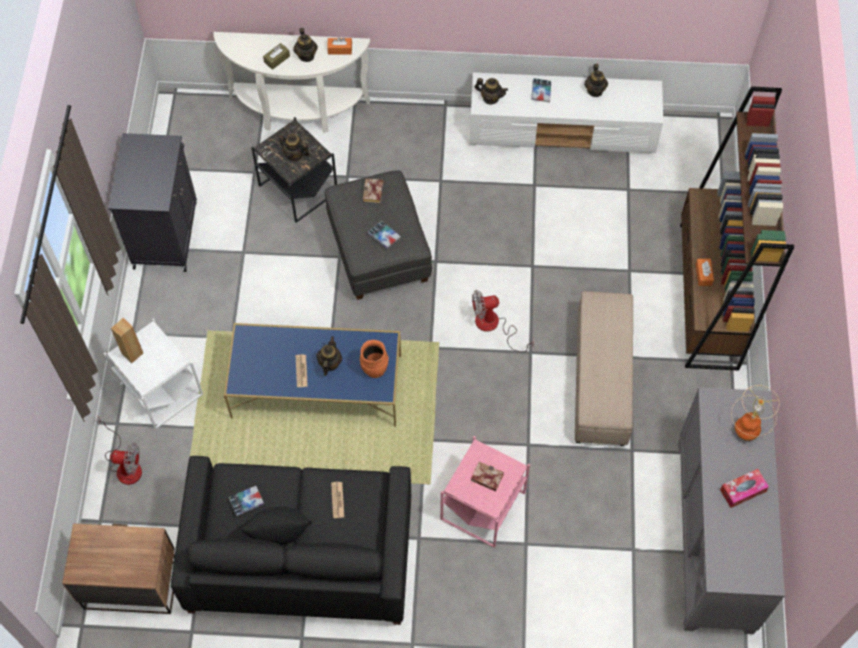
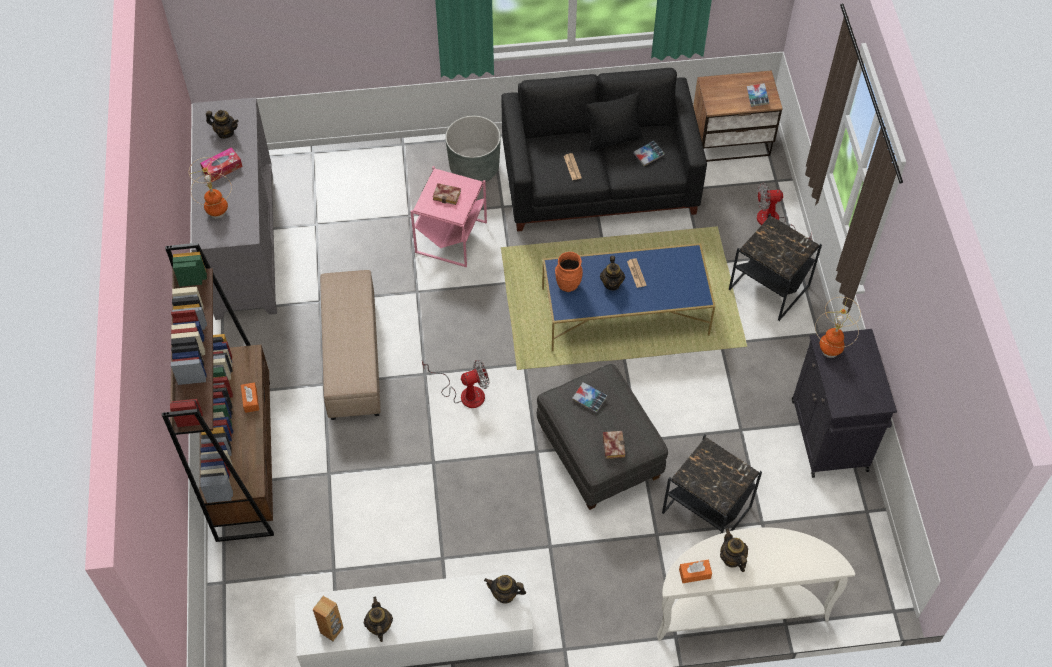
camera: 170 degrees right, 5 degrees down
(132, 353) = (795, 248): brown speaker -> brown speaker (332, 630)
(156, 193) = (830, 350): none -> table lamp
(160, 389) = (769, 288): white side table -> black side table
(277, 59) = (765, 547): brown tissue box -> none
(294, 155) = (711, 469): teapot -> teapot (225, 132)
(442, 598) = (474, 168): none -> grey planter
(541, 92) = (445, 613): book -> book (757, 97)

